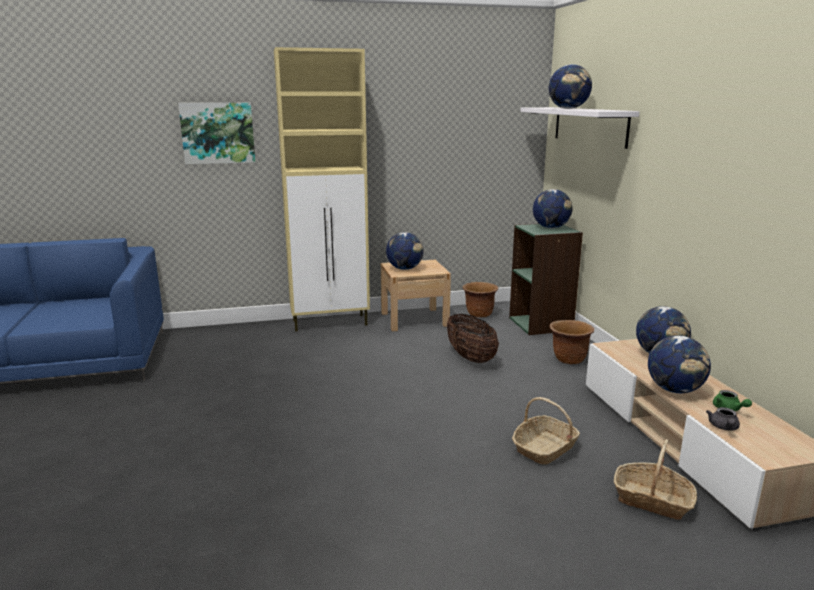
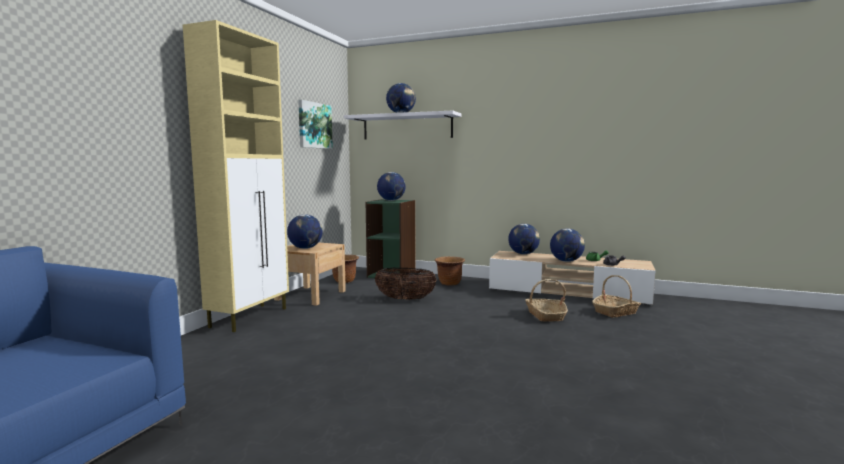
camera: 55 degrees left, 10 degrees down
(218, 133) = (123, 107): picture -> picture (314, 125)

